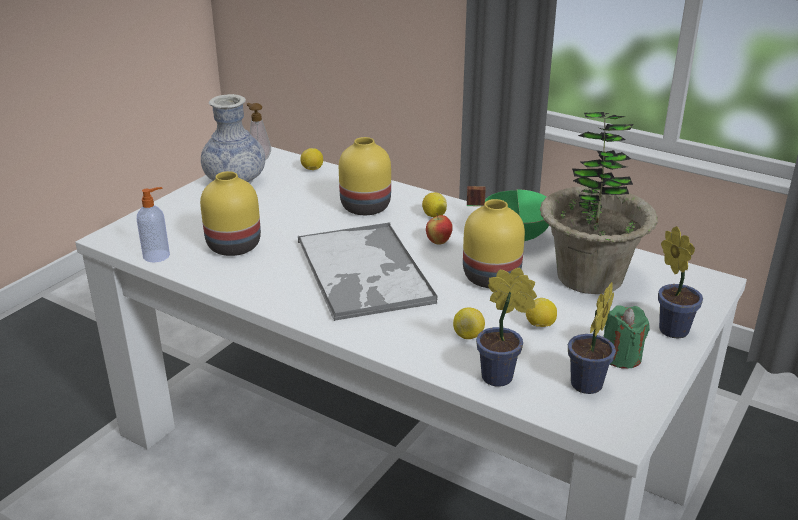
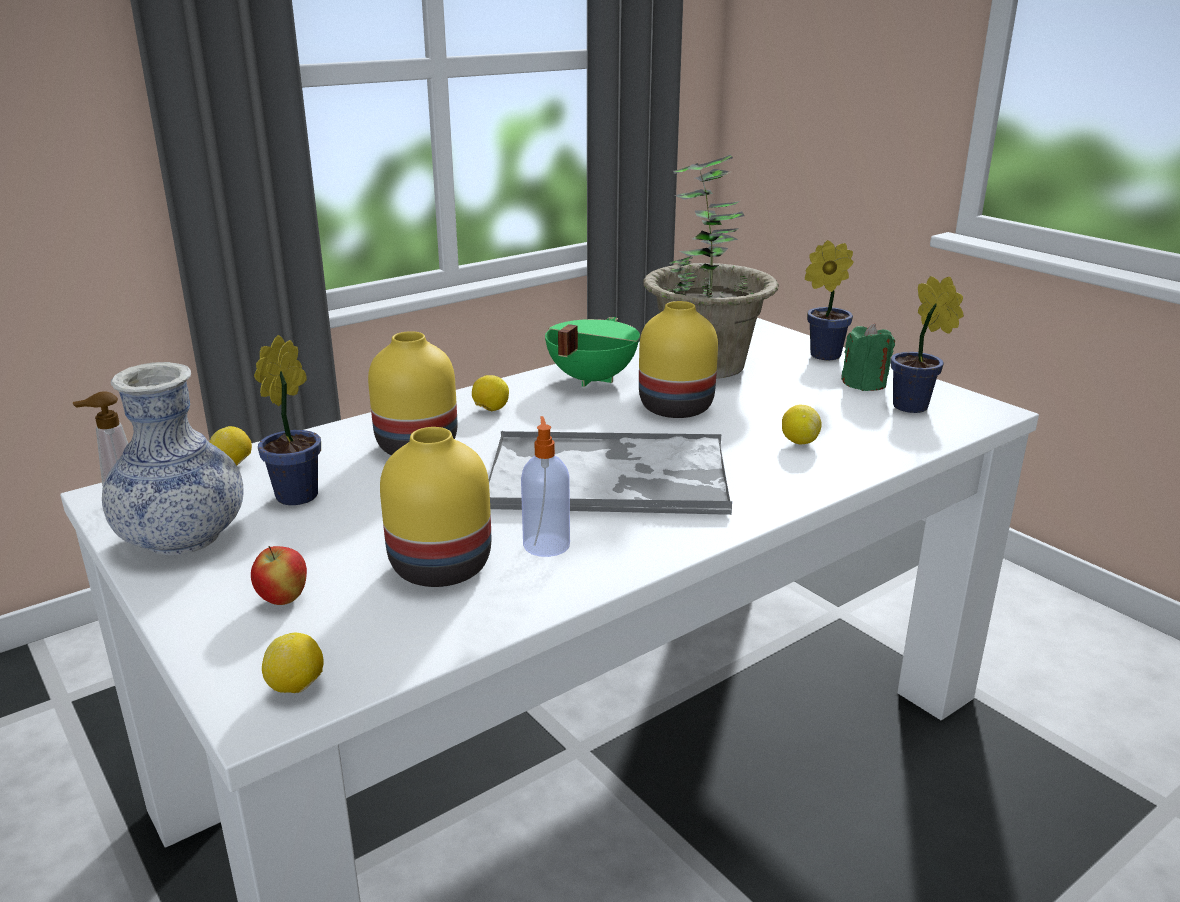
camera: 70 degrees left, 5 degrees down
(157, 255) = (405, 652): soap dispenser -> soap dispenser (546, 544)
(438, 242) = (566, 419): apple -> apple (283, 599)
(501, 377) = (890, 441): potted plant -> potted plant (301, 494)
(540, 325) = (793, 404): lemon -> lemon (297, 687)

